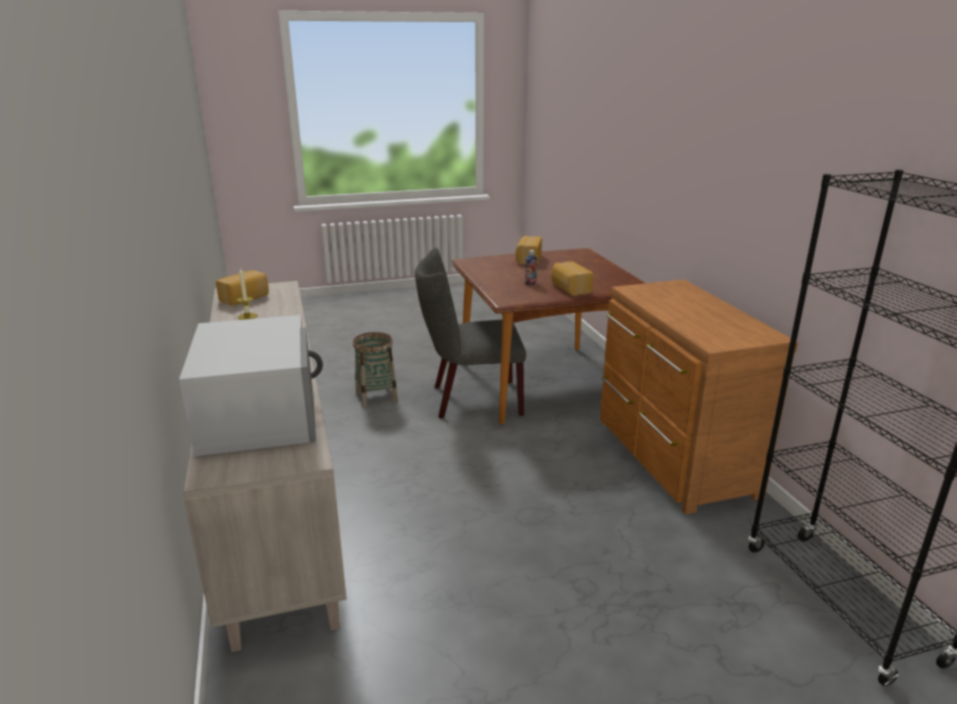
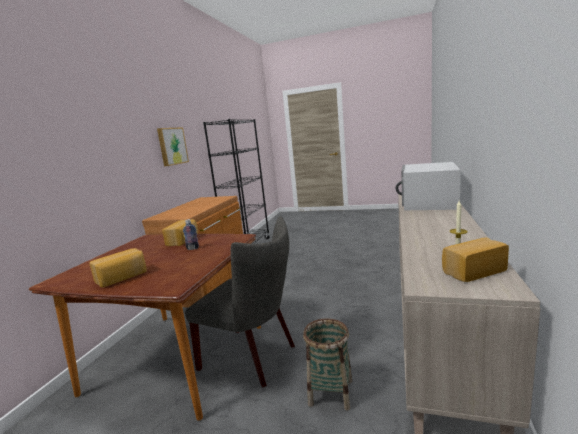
camera: 145 degrees left, 10 degrees down
(786, 199) = (172, 146): none -> picture

